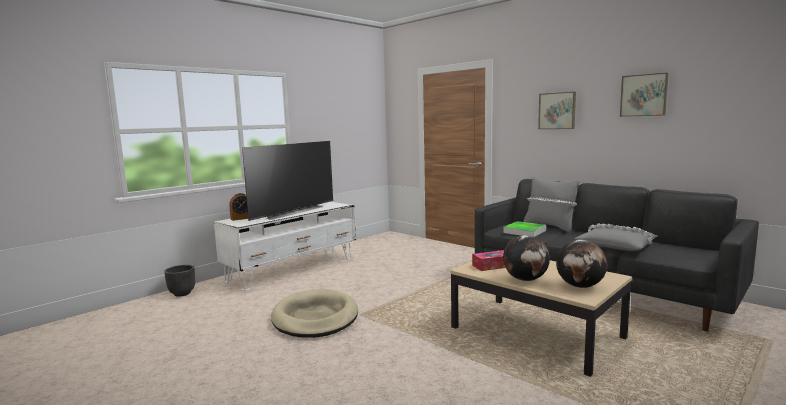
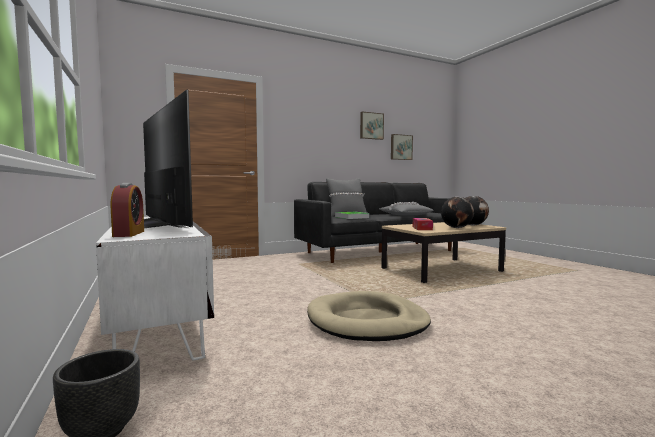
camera: 70 degrees left, 5 degrees down
(557, 111) = (320, 130): picture -> picture (401, 147)

